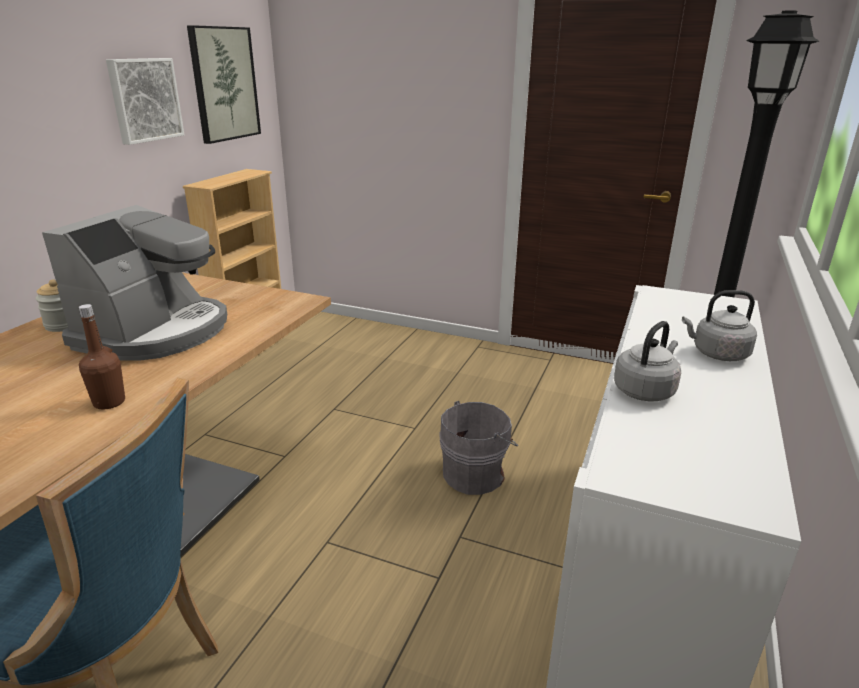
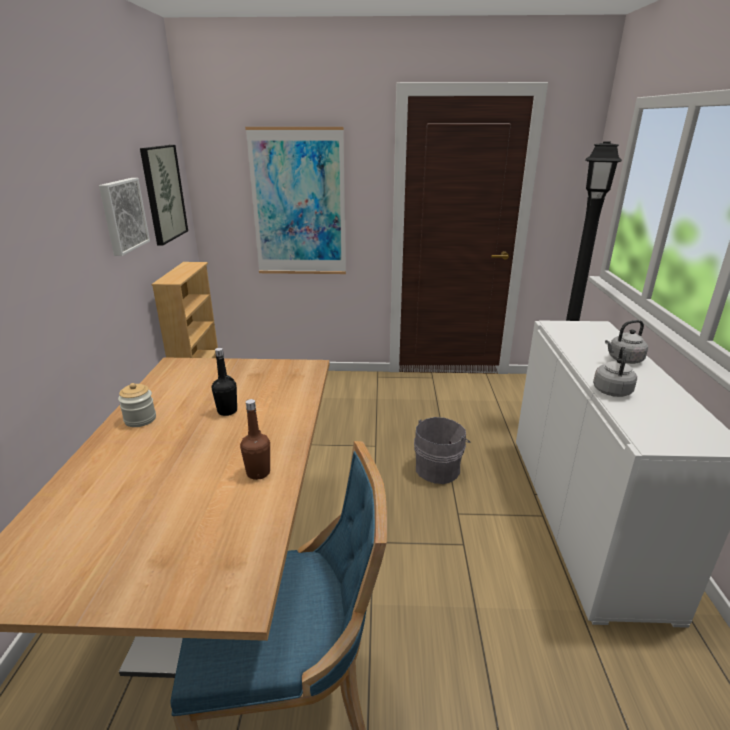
camera: 20 degrees left, 0 degrees up
(156, 332) = (227, 411): coffee machine -> black bottle
(394, 108) = (299, 204): none -> picture

